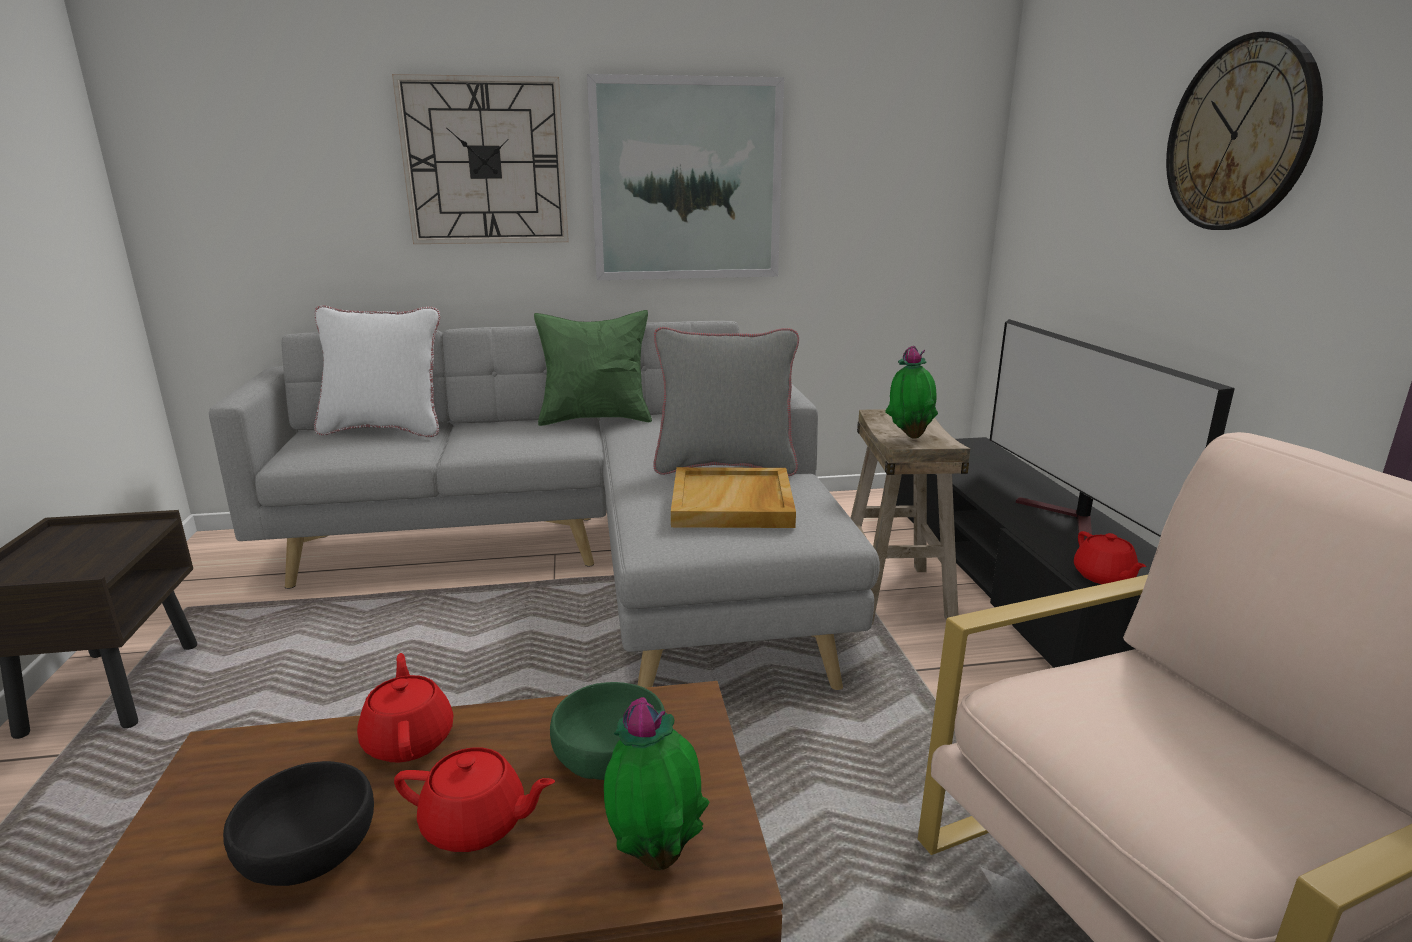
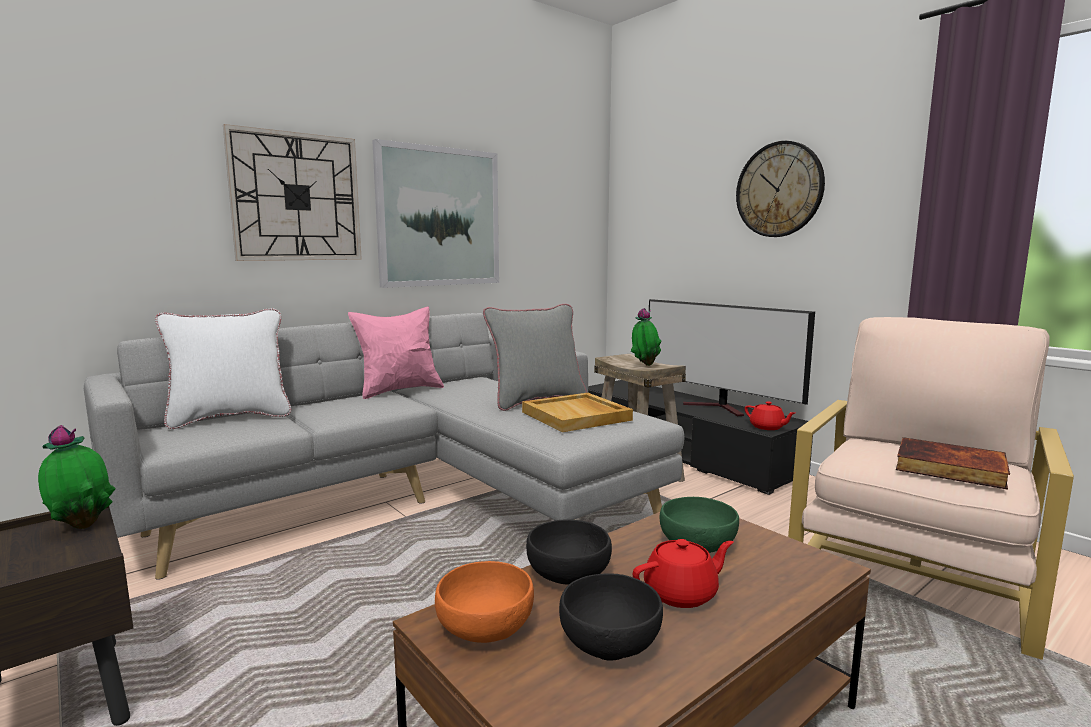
camera: 30 degrees left, 10 degrees down
(244, 774) = (485, 625): none -> orange bowl
(409, 739) = (567, 573): red teapot -> black bowl
(596, 419) = (399, 390): green pillow -> pink pillow
(656, 854) = (790, 572): potted plant -> potted plant (82, 526)
(1177, 778) = (948, 468): none -> book

